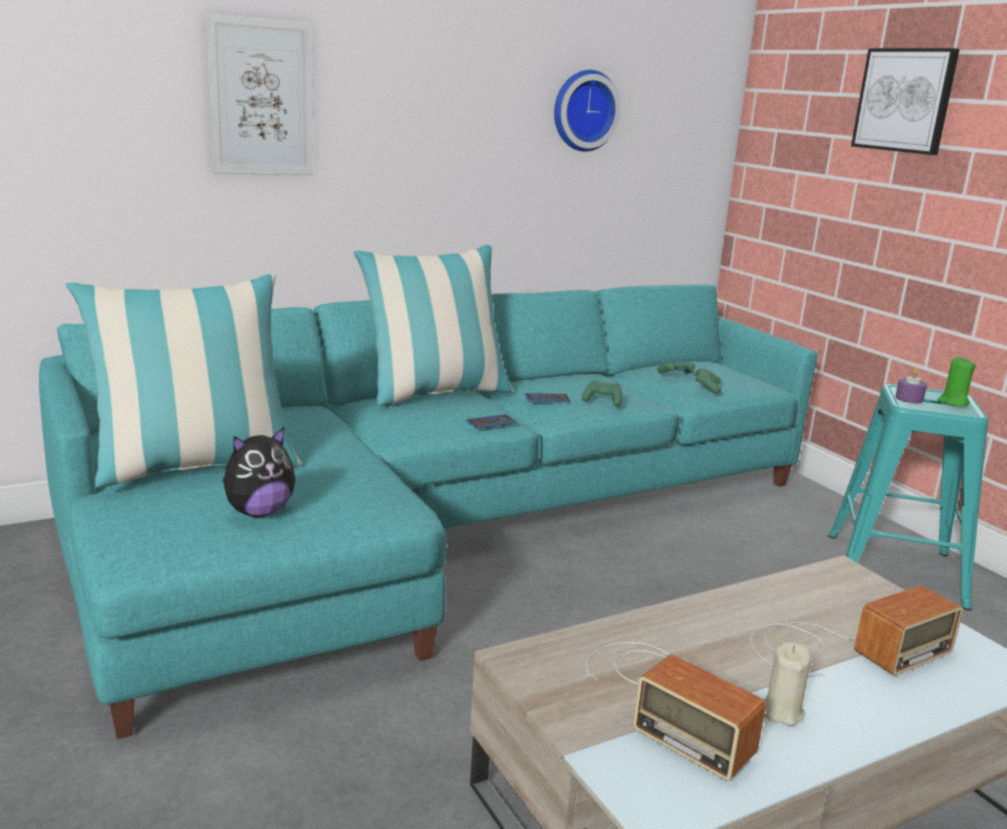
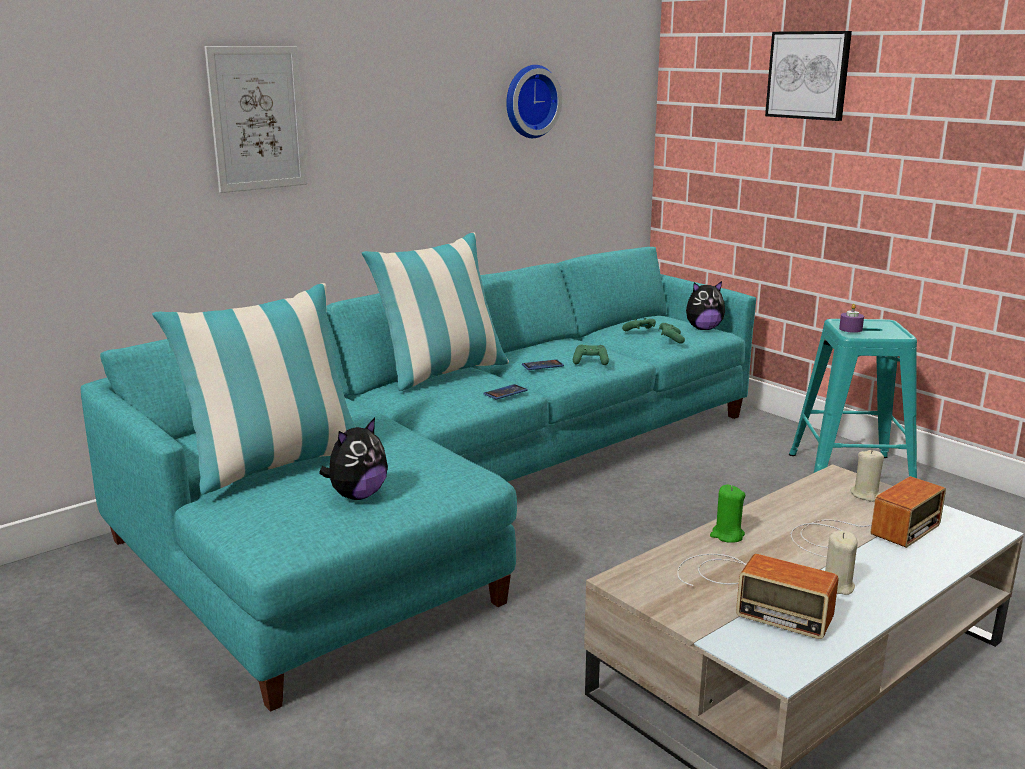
camera: 10 degrees left, 0 degrees up
(752, 381) = (703, 329): none -> plush toy
(870, 599) = (866, 495): none -> beige candle
(953, 402) = (885, 328): green candle -> green candle (727, 535)

